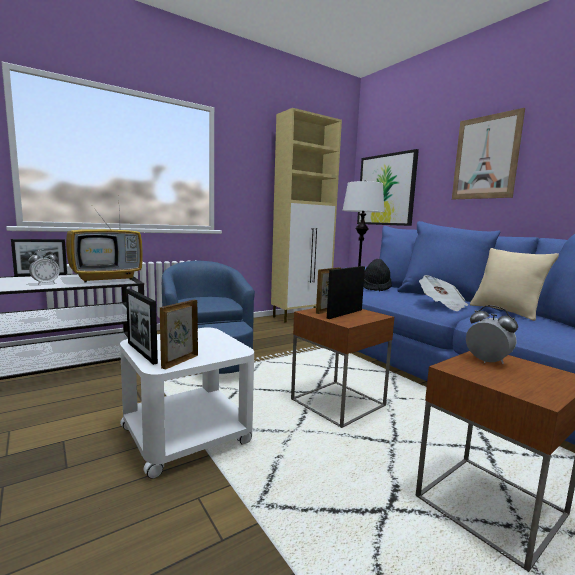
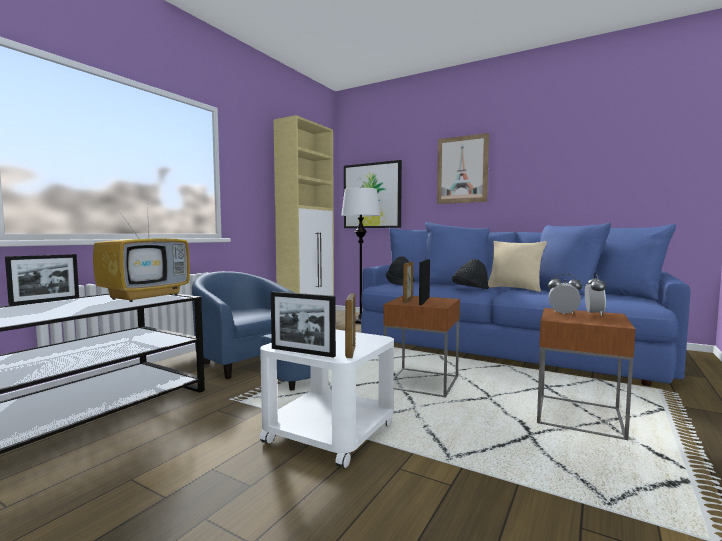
camera: 25 degrees left, 5 degrees down
(45, 283) = (82, 307): alarm clock -> alarm clock (594, 314)
(442, 305) = (470, 289): newspaper -> black hat

